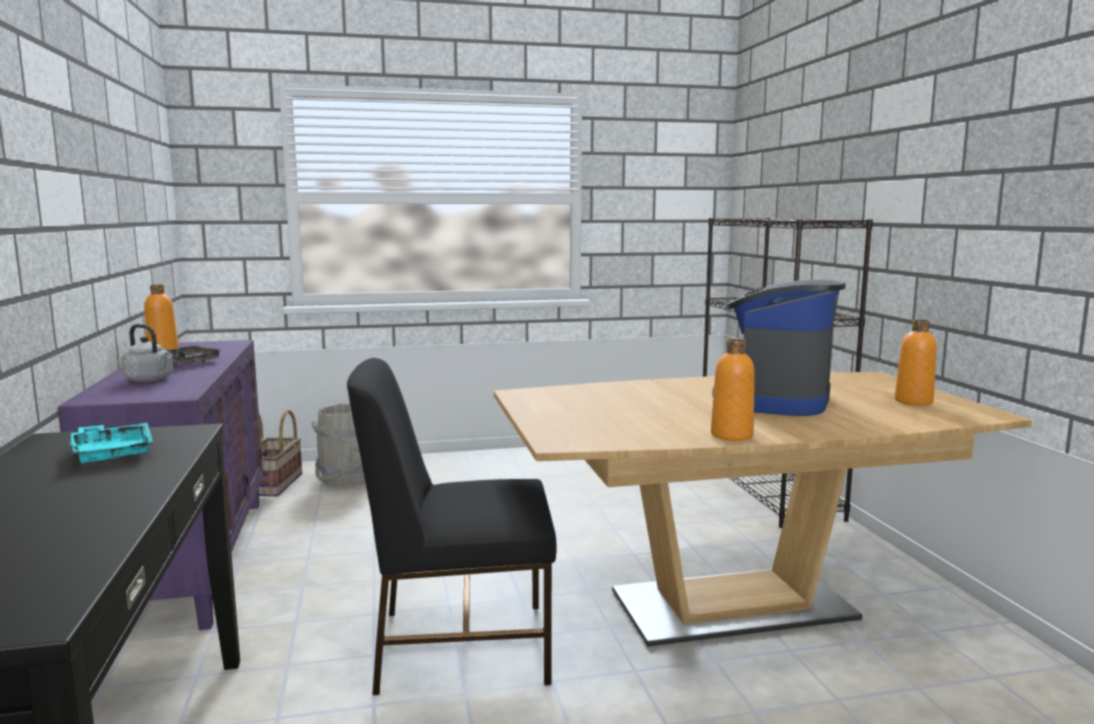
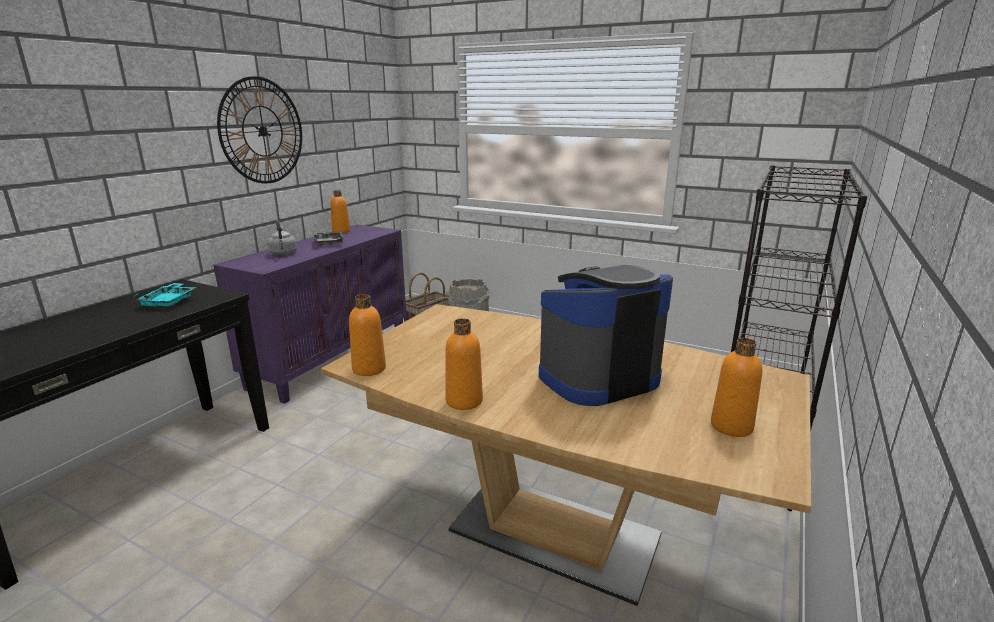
camera: 40 degrees right, 10 degrees up
(82, 181) = (262, 131): none -> wall clock
(459, 645) = (360, 470): black chair -> none
(587, 441) = (369, 369): none -> orange bottle

